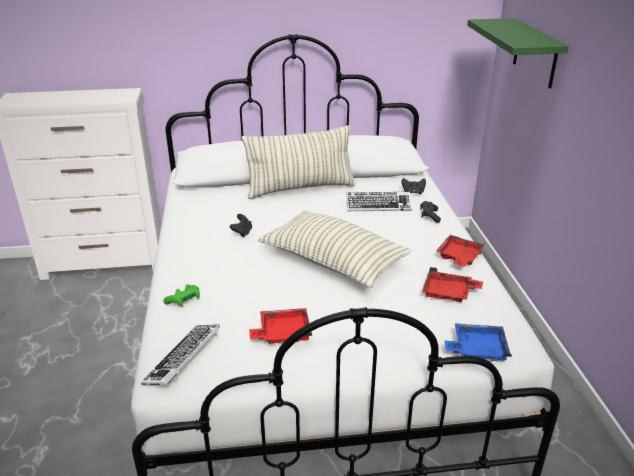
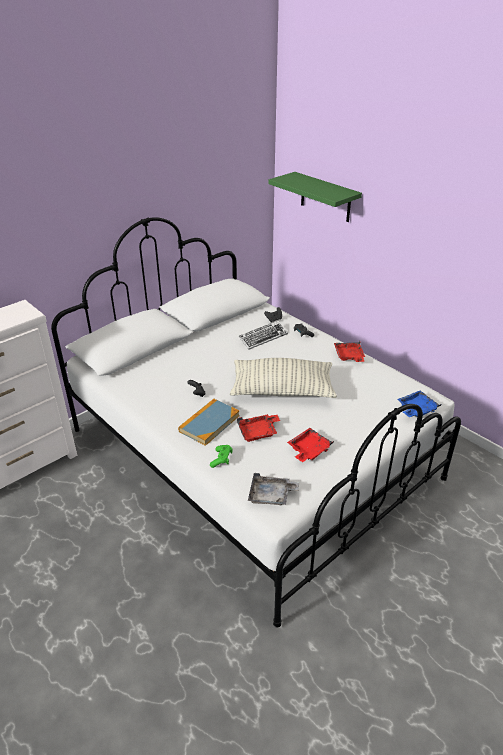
camera: 35 degrees left, 5 degrees up
(183, 359) = (271, 496): keyboard -> grey tray
(217, 263) = (209, 423): none -> book
(300, 188) = (196, 344): pillow -> none
(448, 293) = (368, 382): red tray -> red tray (258, 432)

